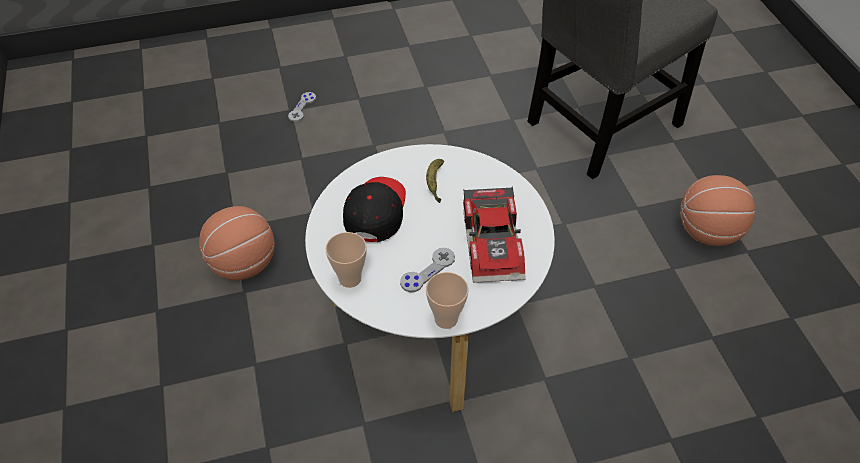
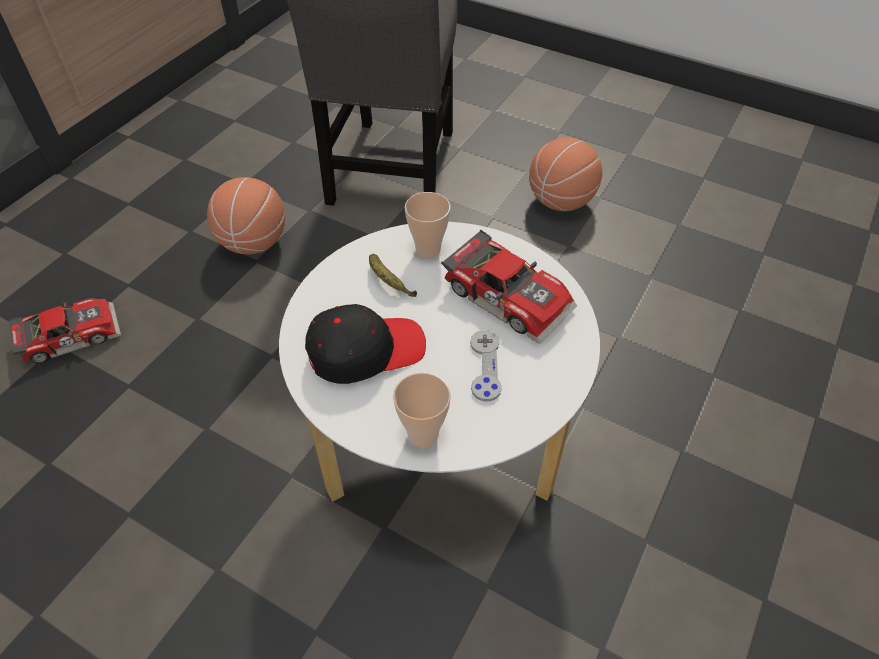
camera: 45 degrees left, 0 degrees up
(243, 265) = (183, 543): basketball -> basketball (253, 243)
(302, 107) = (70, 334): grey game controller -> toy car
(375, 212) = (365, 350): black cap -> black cap turned 105 degrees clockwise
(446, 319) = (557, 396): cup -> cup (428, 249)

